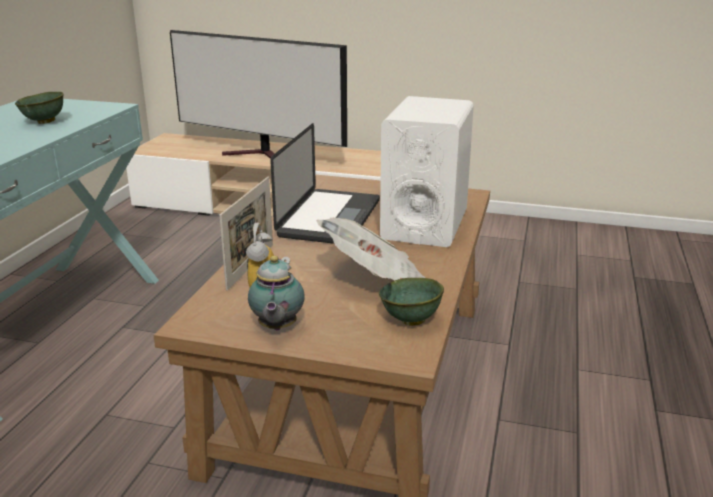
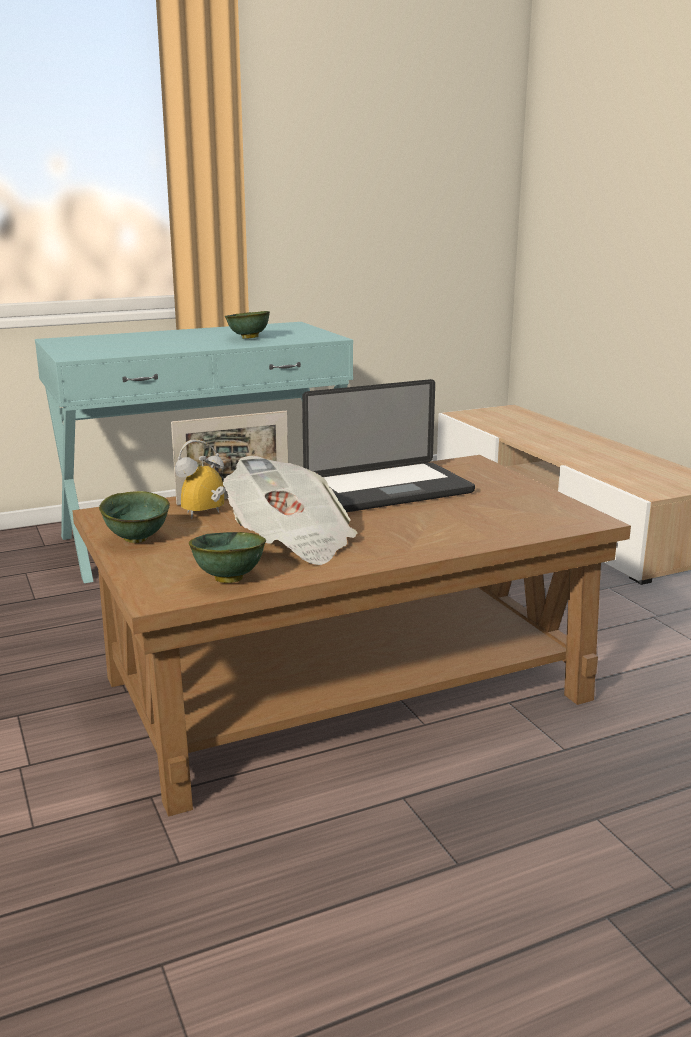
camera: 50 degrees right, 5 degrees down
(261, 156) = (560, 446): television -> none
(276, 328) = (138, 539): teapot -> green bowl
(424, 224) = (459, 525): white speaker -> none

